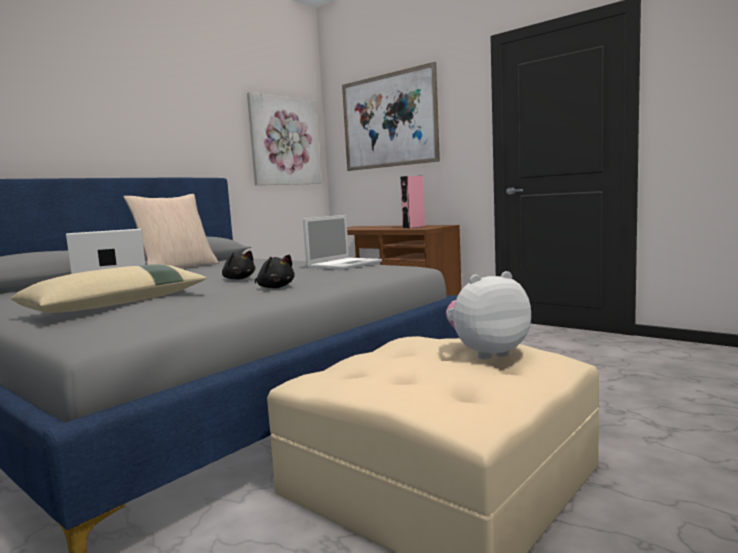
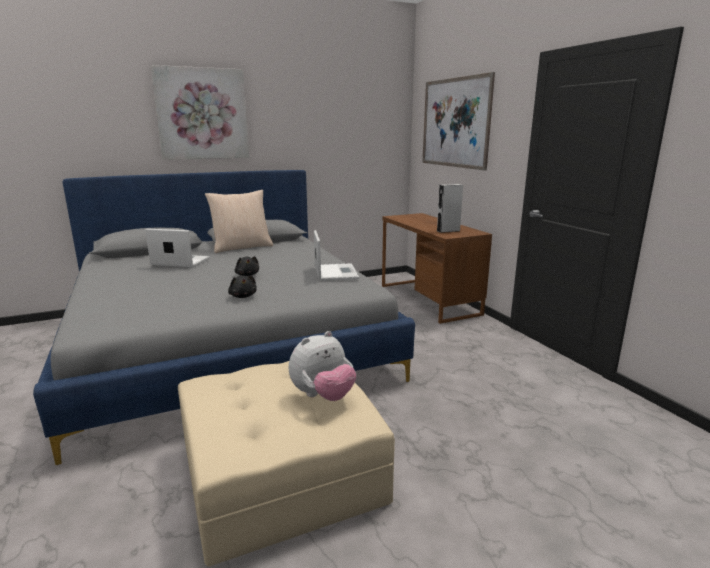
camera: 25 degrees right, 10 degrees up
(118, 304) = (140, 294): beige pillow -> none
(285, 141) = (369, 134): picture -> picture (202, 114)
(345, 264) = (335, 272): laptop -> laptop turned 75 degrees counterclockwise
(414, 227) = (448, 231): pink speaker -> grey speaker
(487, 353) = (323, 396): plush toy -> plush toy turned 135 degrees clockwise

